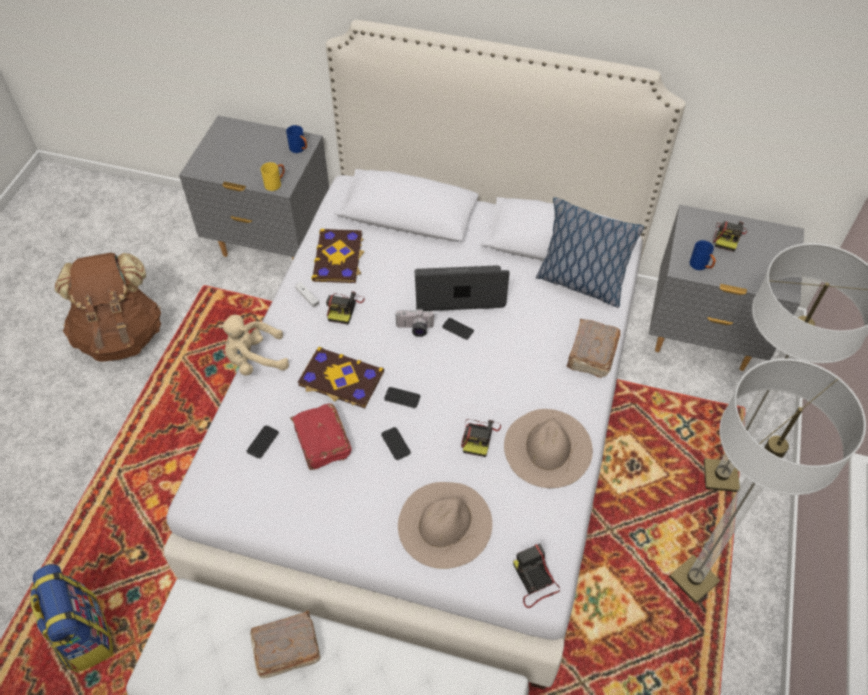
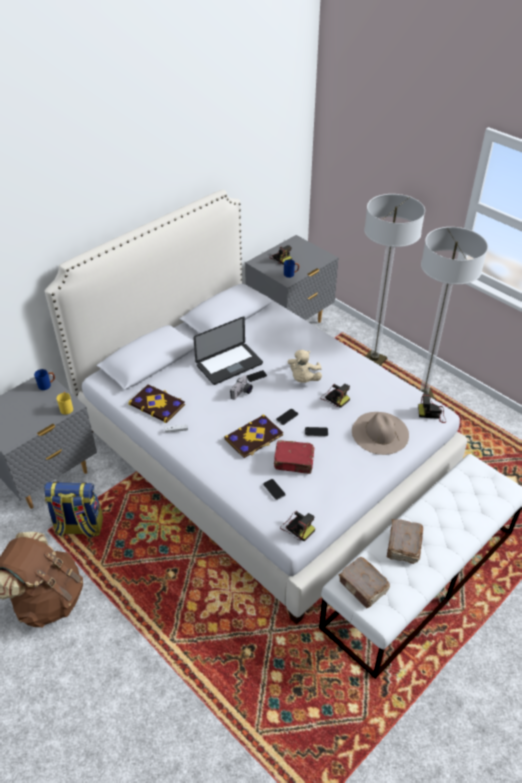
camera: 60 degrees left, 10 degrees down
(84, 635) = (291, 706): backpack -> backpack (79, 527)
(255, 359) = (206, 473): beige plush toy -> beige plush toy (303, 379)
(344, 308) = (200, 417): camera -> camera (297, 527)
(459, 290) = (229, 365): laptop -> laptop turned 150 degrees counterclockwise
(547, 447) = (359, 376): beige hat -> none
(580, 283) = (264, 319): pillow -> none
(591, 355) = (313, 336): brown book -> brown book (363, 587)

